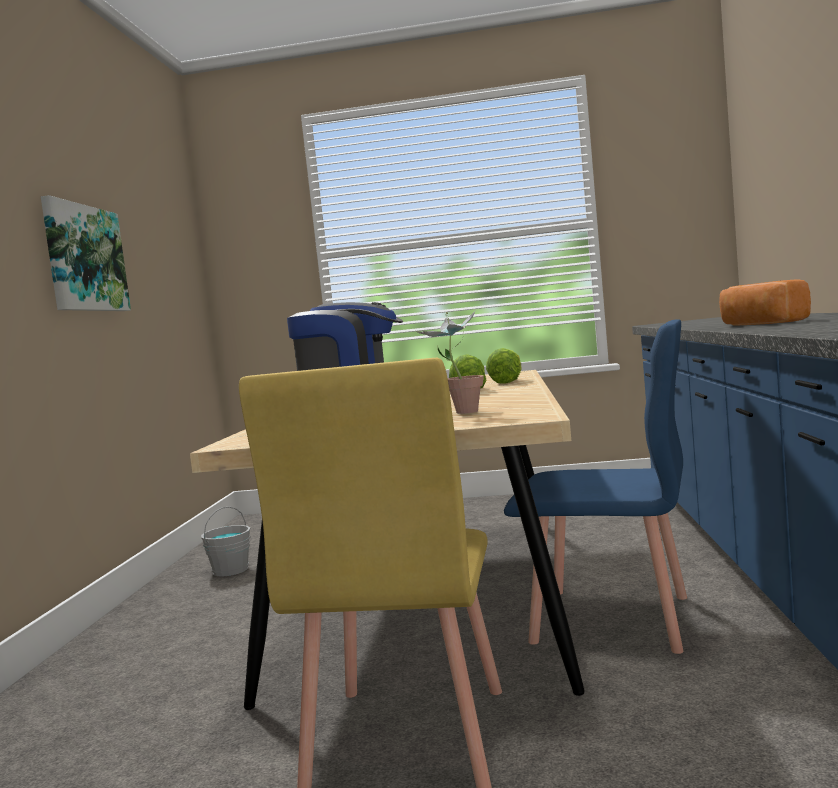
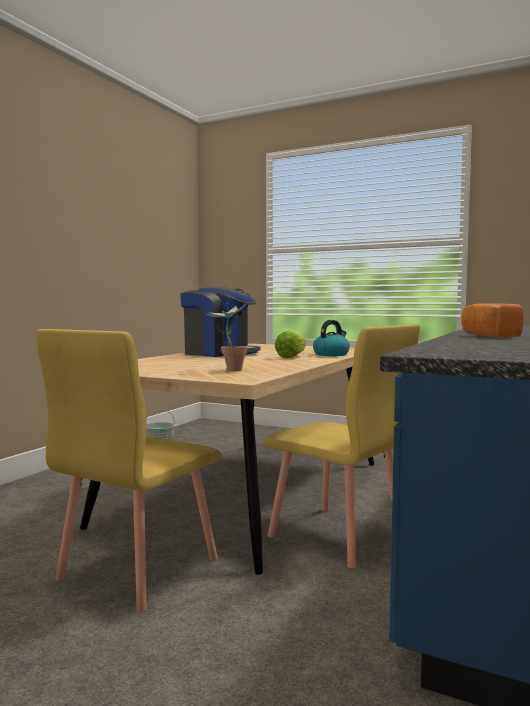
camera: 20 degrees right, 0 degrees up
(84, 258) = (92, 245): picture -> none
(507, 382) = (331, 354): lettuce -> kettle
(613, 620) = (337, 535): blue chair -> yellow chair

